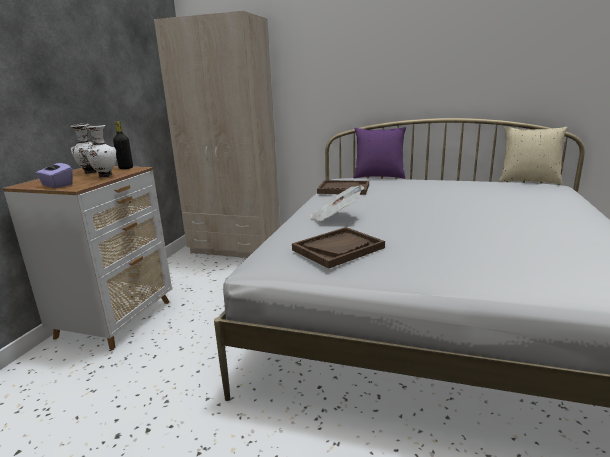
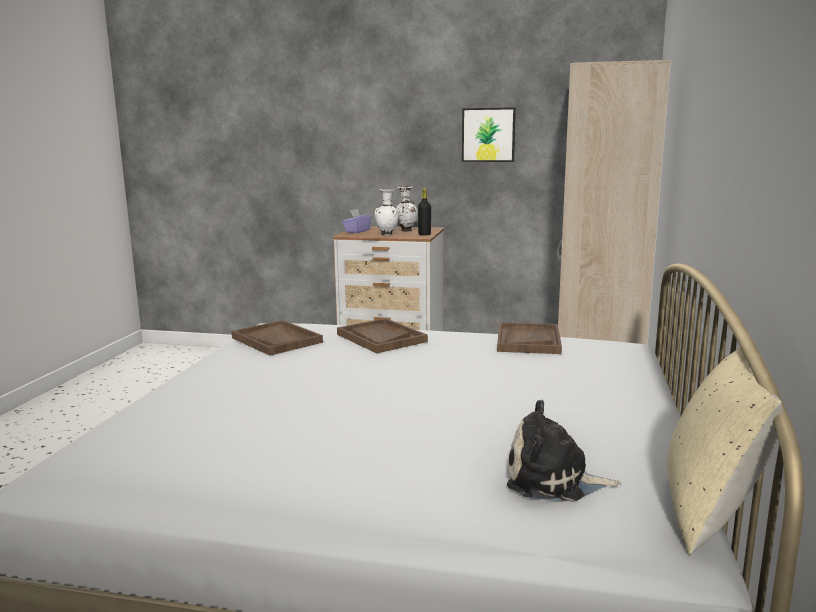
camera: 85 degrees right, 5 degrees down
(101, 69) = (488, 135): none -> picture
(335, 217) = (381, 338): newspaper -> brown tray
(379, 176) = (656, 366): purple pillow -> none
(532, 191) = (553, 480): none -> plush toy

